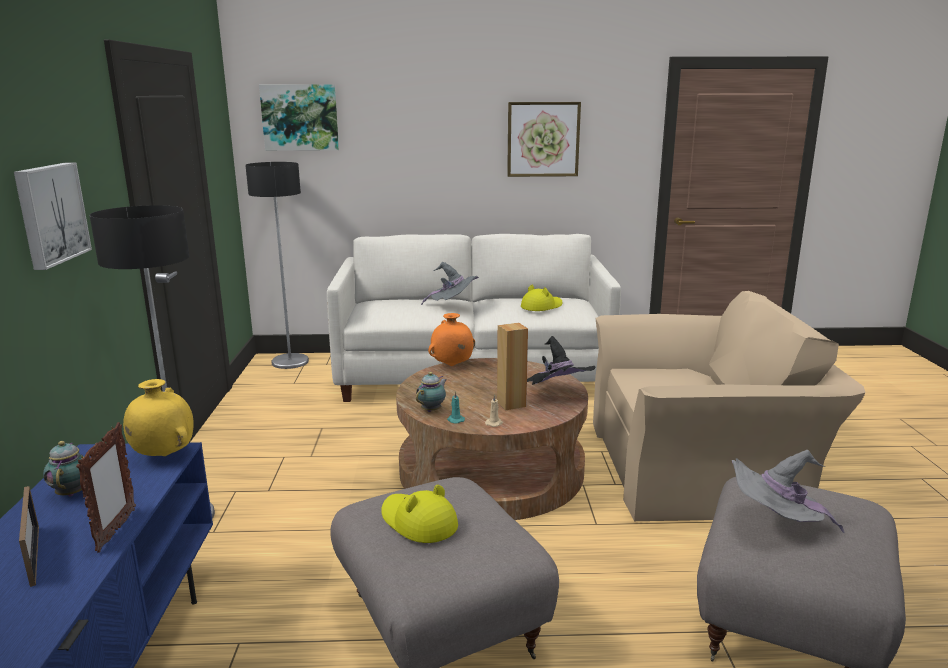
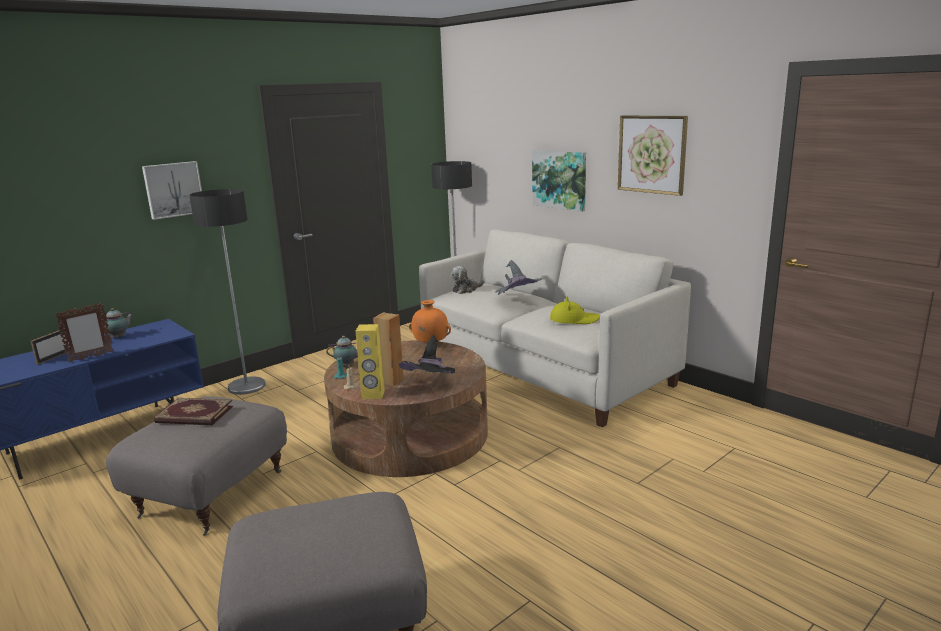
camera: 50 degrees right, 0 degrees up
(163, 455) = (171, 334): yellow vase -> none
(300, 117) = (480, 126): picture -> picture (560, 179)
(375, 309) = (466, 290): none -> plush toy
(418, 522) = (194, 415): yellow hat -> book
(532, 420) = (373, 395): none -> yellow speaker
(701, 466) = (543, 510): beige armchair -> none
(775, 524) = (302, 522): grey hat -> none

